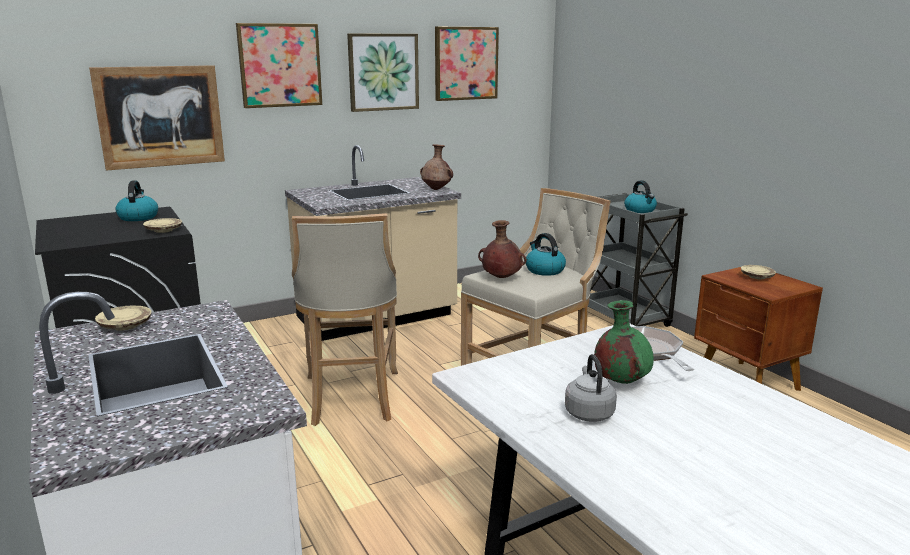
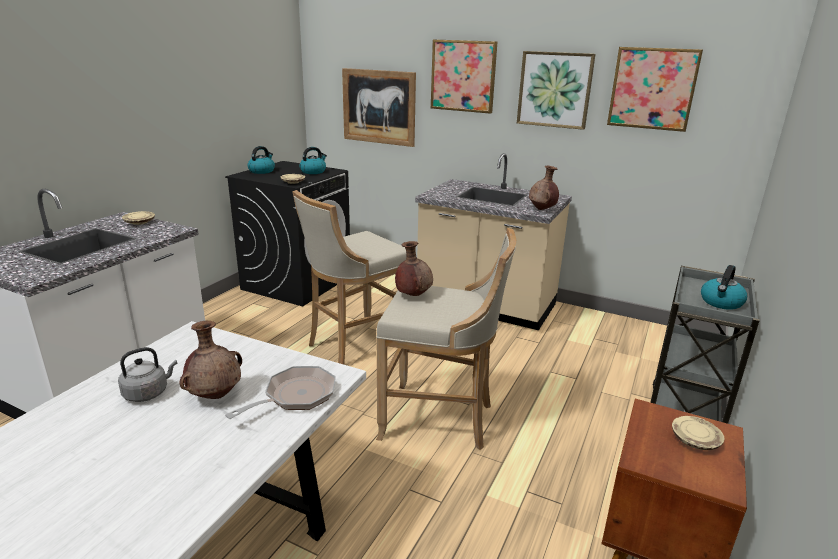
camera: 55 degrees right, 5 degrees up
(544, 270) = (459, 306): kettle -> kettle (262, 171)
(620, 382) = (216, 395): green vase -> brown vase

